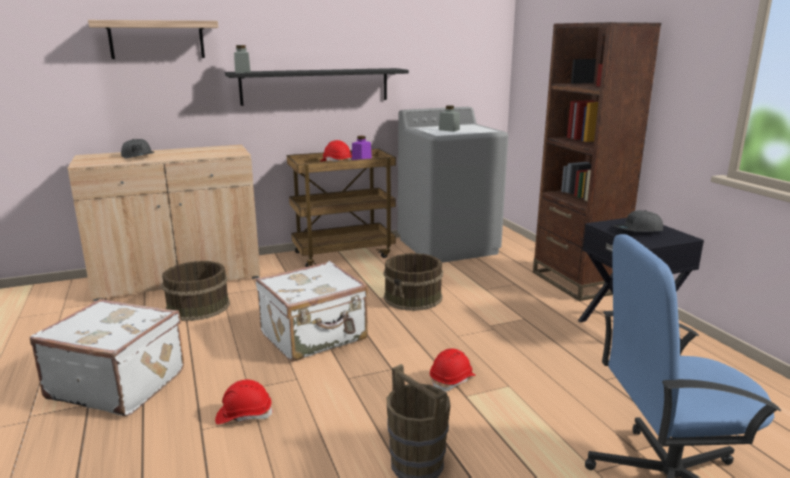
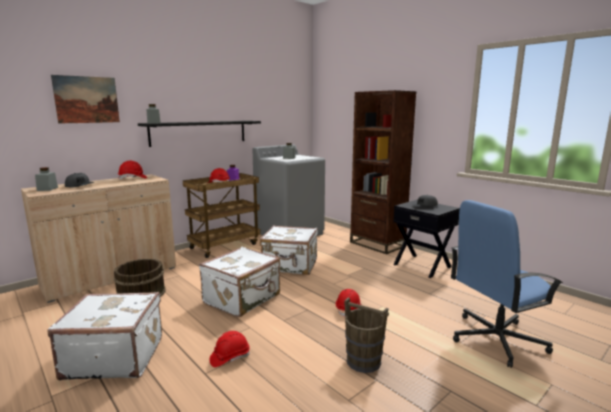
camera: 20 degrees left, 5 degrees down
(99, 158) = (47, 189): none -> grey jar
(157, 39) = (87, 99): shelf -> picture
(211, 150) = (133, 178): none -> red hard hat
(413, 298) = (290, 266): brown bucket -> white suitcase

